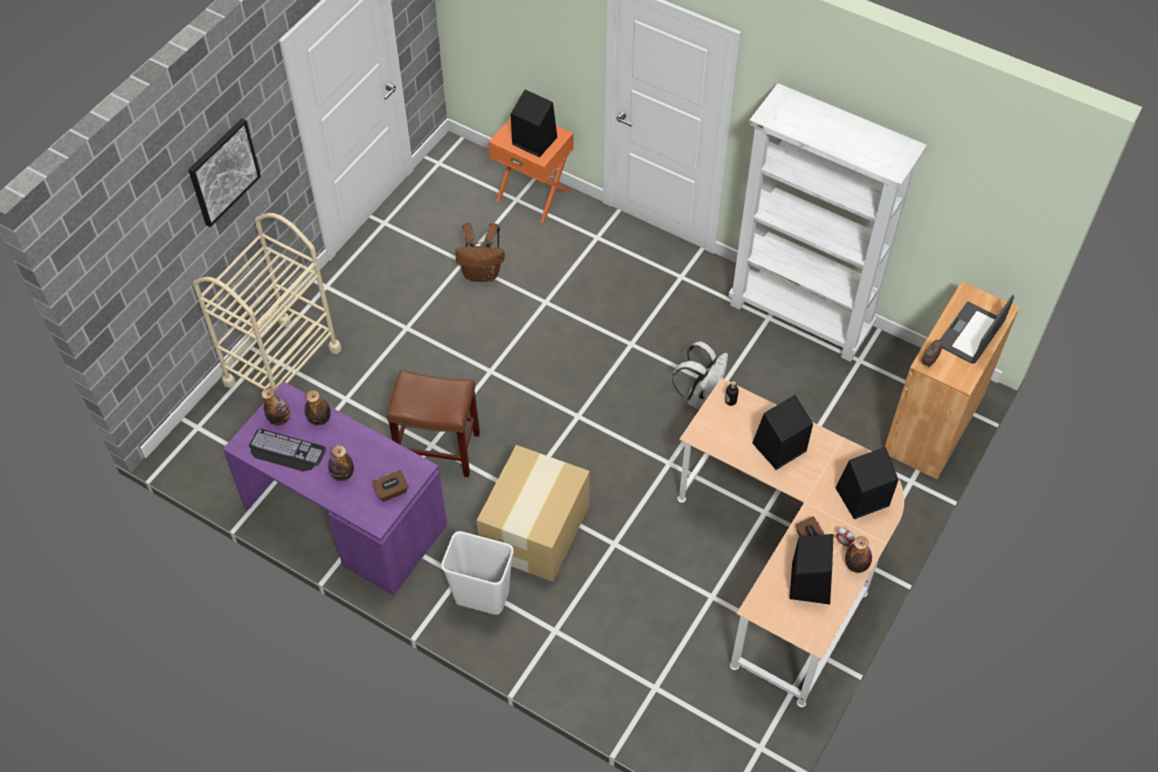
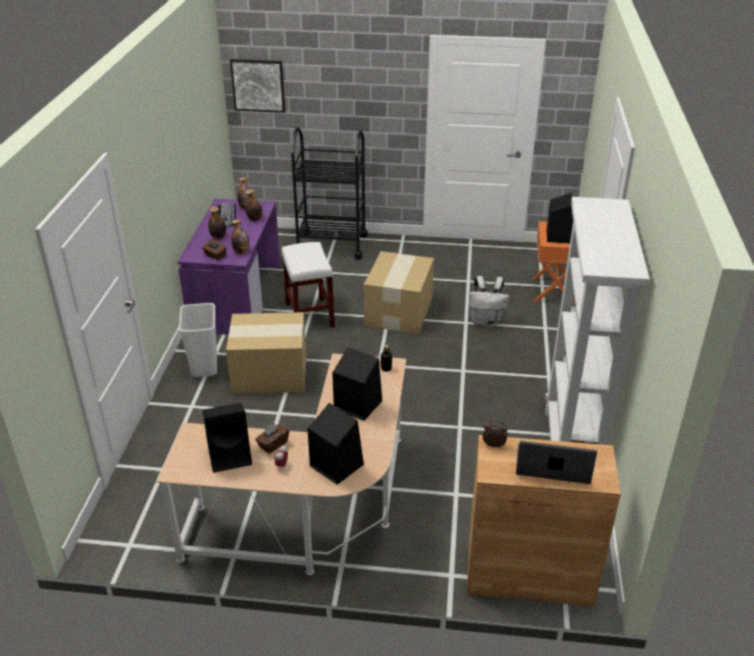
camera: 65 degrees right, 20 degrees down
(223, 172) = (354, 87): picture -> picture (258, 85)
(282, 366) = (331, 245): beige cart -> black cart
(439, 449) = (310, 316): brown stool -> white stool
(482, 273) = (466, 291): brown backpack -> none
(485, 354) = (399, 311): none -> cardboard box
(700, 396) = (443, 418): white backpack -> white backpack (486, 321)
(856, 565) = (261, 479): bottle -> bottle (241, 252)

